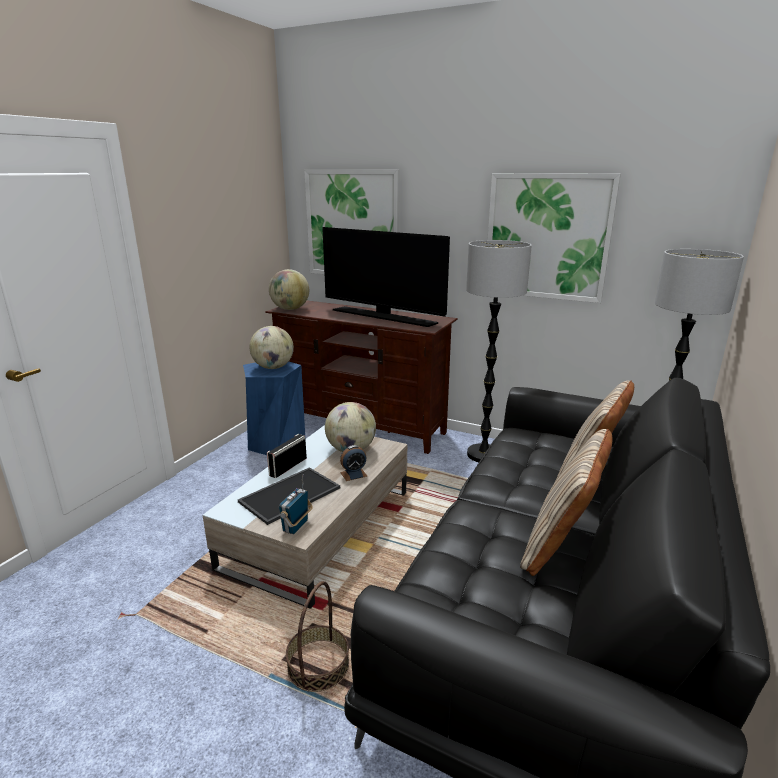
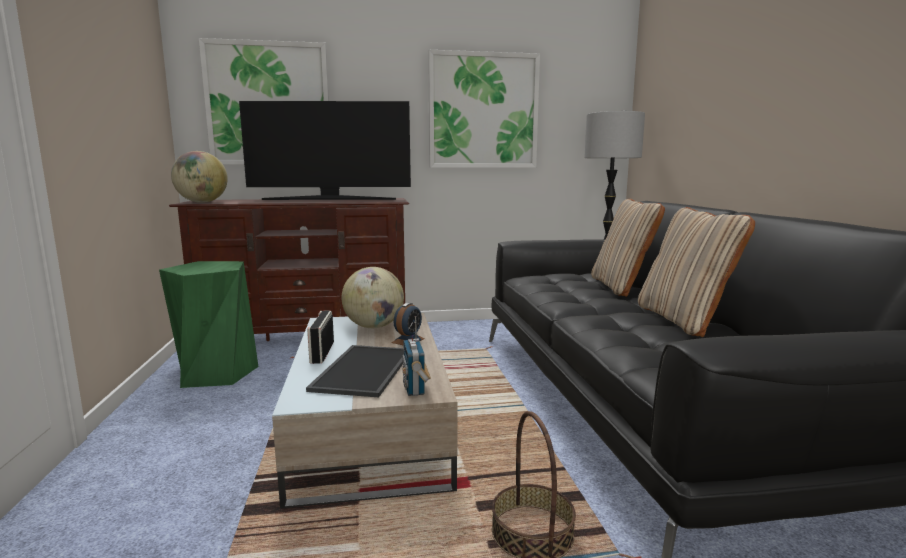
camera: 35 degrees left, 10 degrees down
(273, 367) = (210, 266): globe -> none
(277, 443) = (216, 373): blue stool -> green stool
(483, 454) = (456, 332): floor lamp -> none

